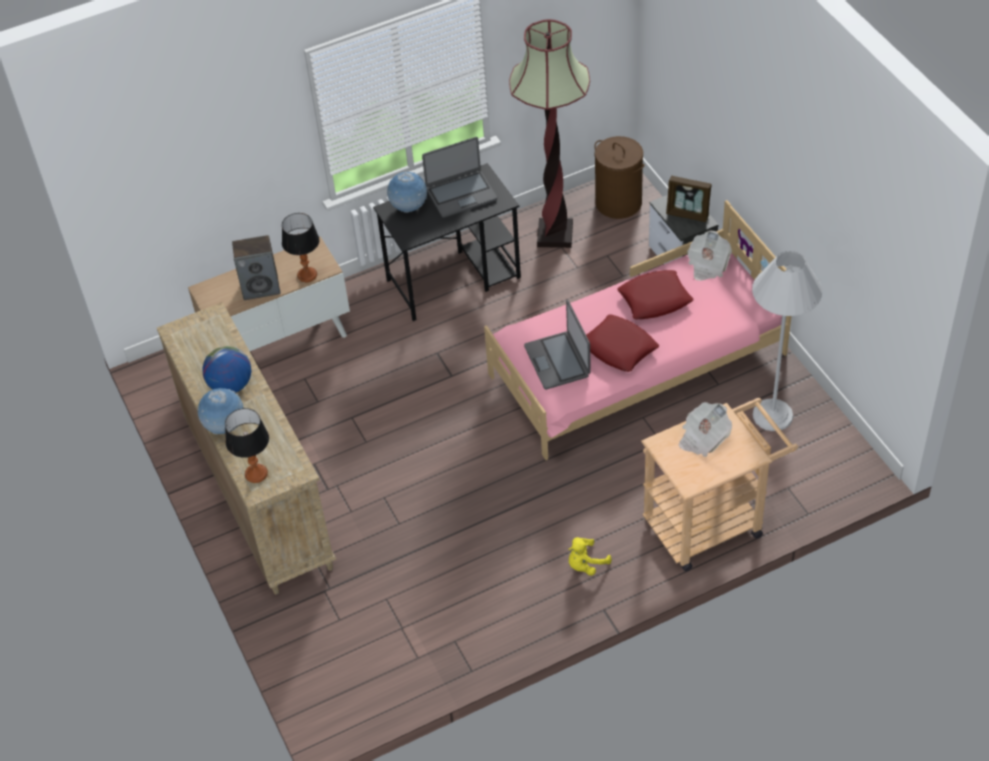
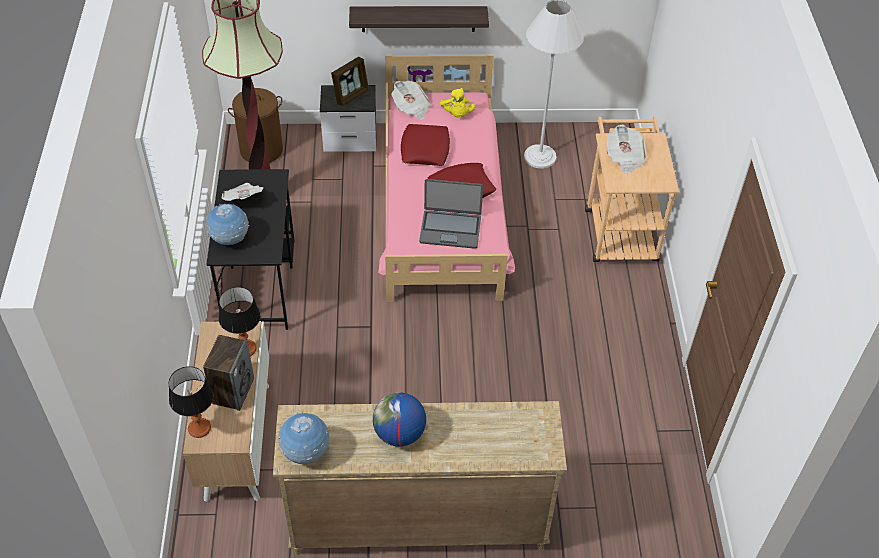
camera: 70 degrees left, 0 degrees up
(225, 427) = (452, 456): globe -> globe (306, 453)
(256, 474) = (528, 449): table lamp -> table lamp (199, 428)
(461, 194) = (243, 199): laptop -> newspaper
(585, 564) = (621, 316): yellow plush toy -> yellow plush toy (457, 114)
(756, 188) = (418, 18): none -> shelf

